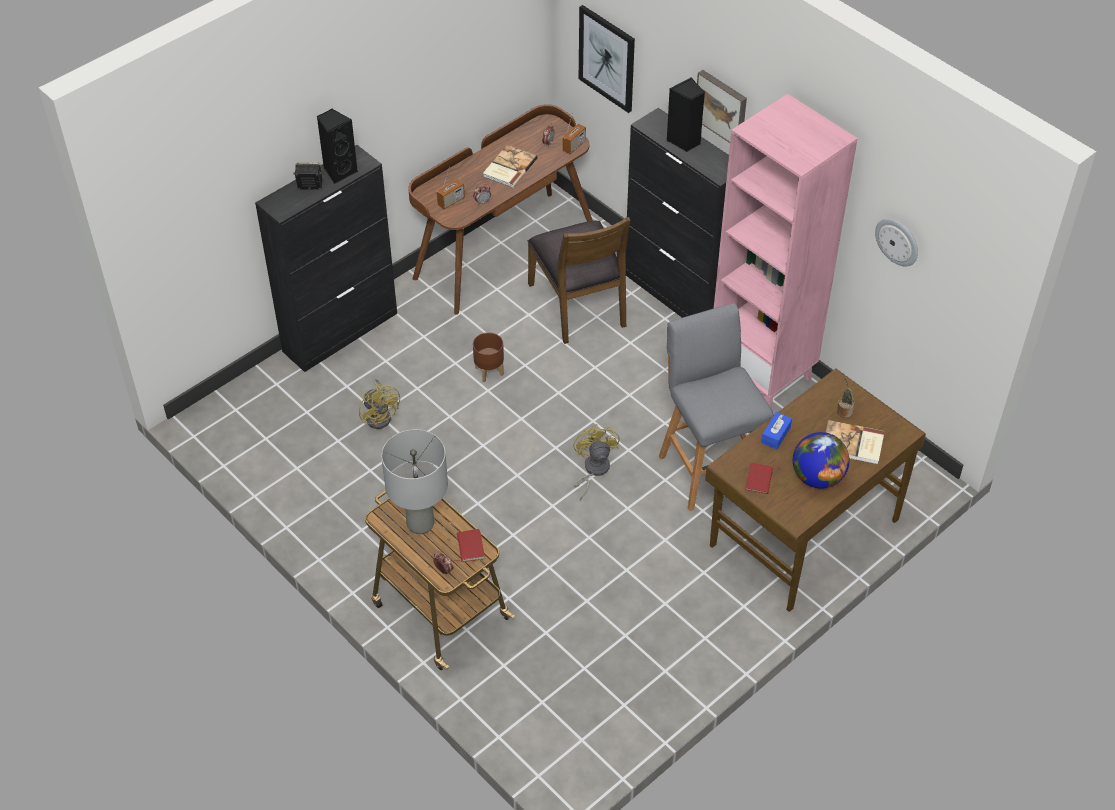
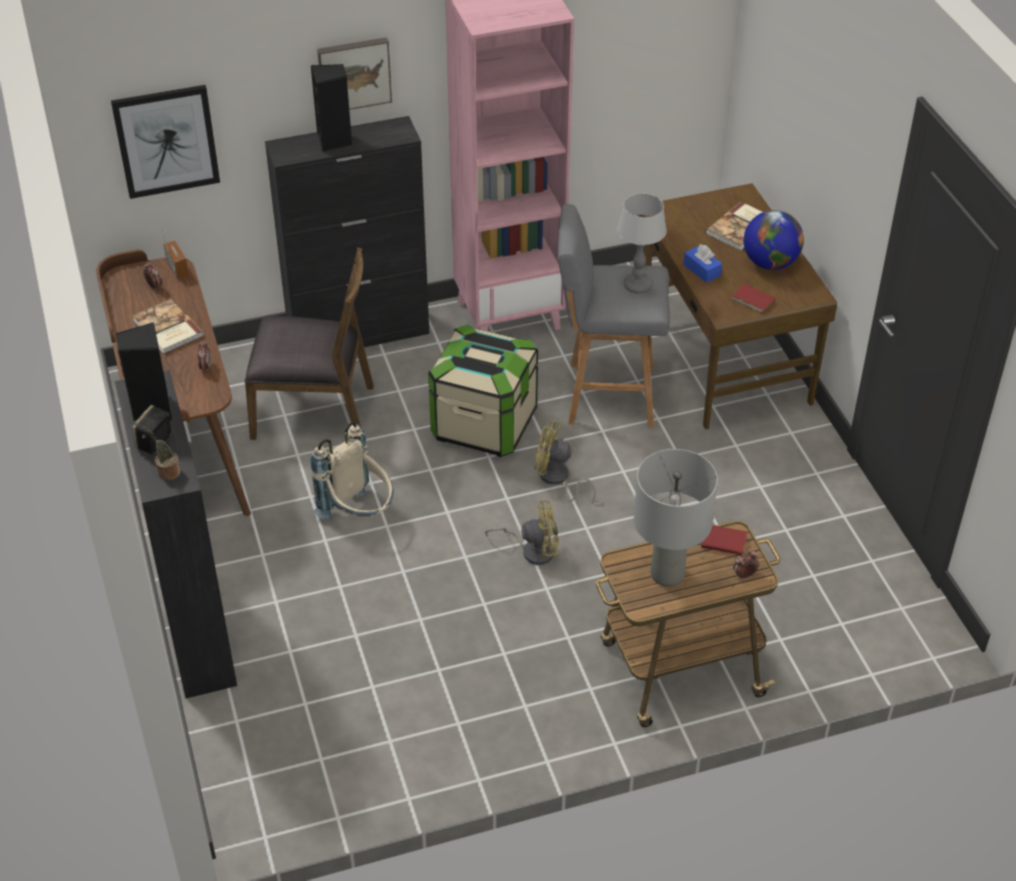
camera: 65 degrees left, 5 degrees down
(380, 415) = (360, 633): yellow fan -> yellow fan (532, 550)
(451, 201) = (182, 392): radio -> none
(489, 371) = (359, 514): brown planter -> beige backpack
(625, 406) = (484, 424): none -> storage box
(729, 402) = (637, 286): none -> table lamp
(844, 410) = (696, 218): potted plant -> potted plant (167, 472)
(897, 241) = (607, 52): wall clock -> none

